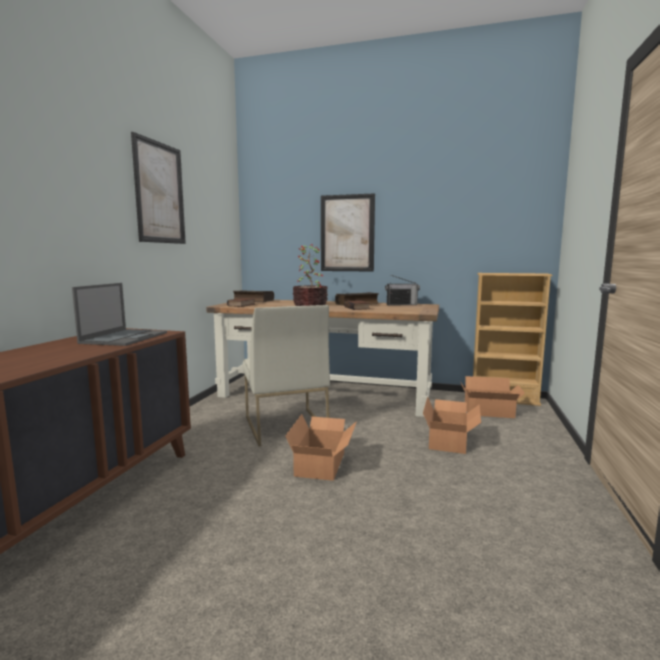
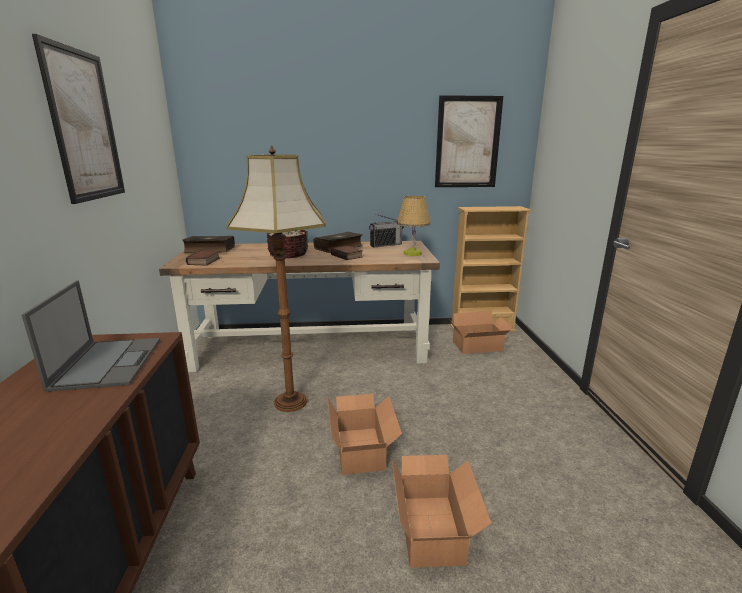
camera: 20 degrees left, 10 degrees up
(284, 426) = (291, 403): white chair -> floor lamp
(347, 233) = (317, 163): picture -> picture (467, 142)
(418, 309) = (412, 253): none -> table lamp
(450, 440) = (464, 389): cardboard box -> cardboard box (434, 527)

